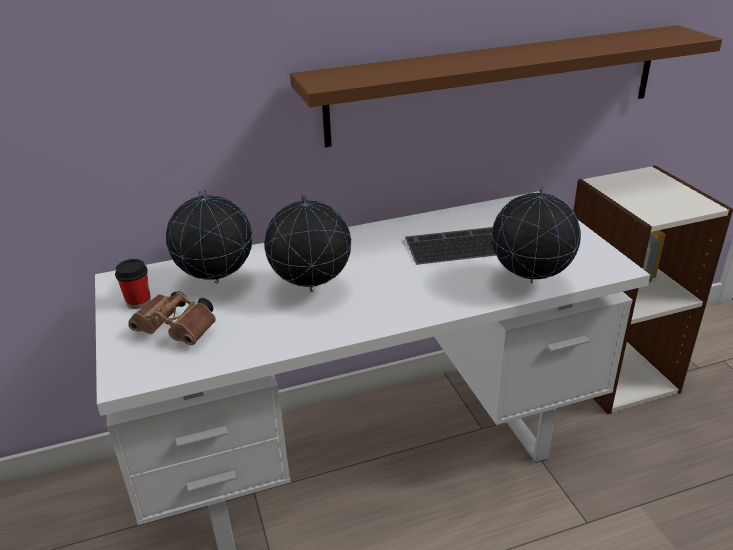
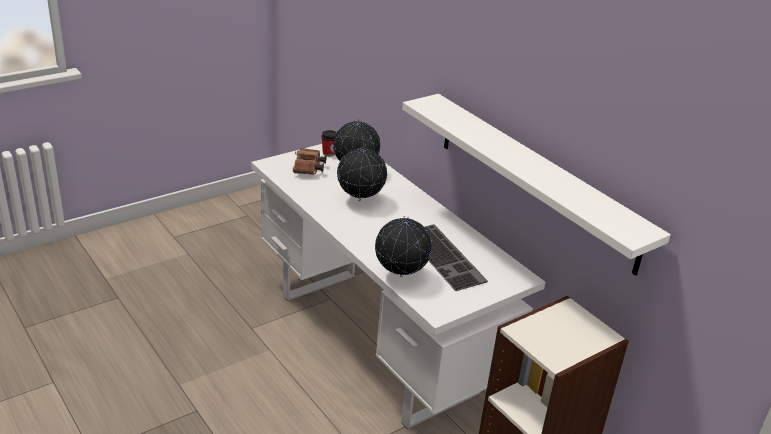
camera: 70 degrees right, 0 degrees up
(496, 84) = (535, 180): brown shelf -> white shelf

